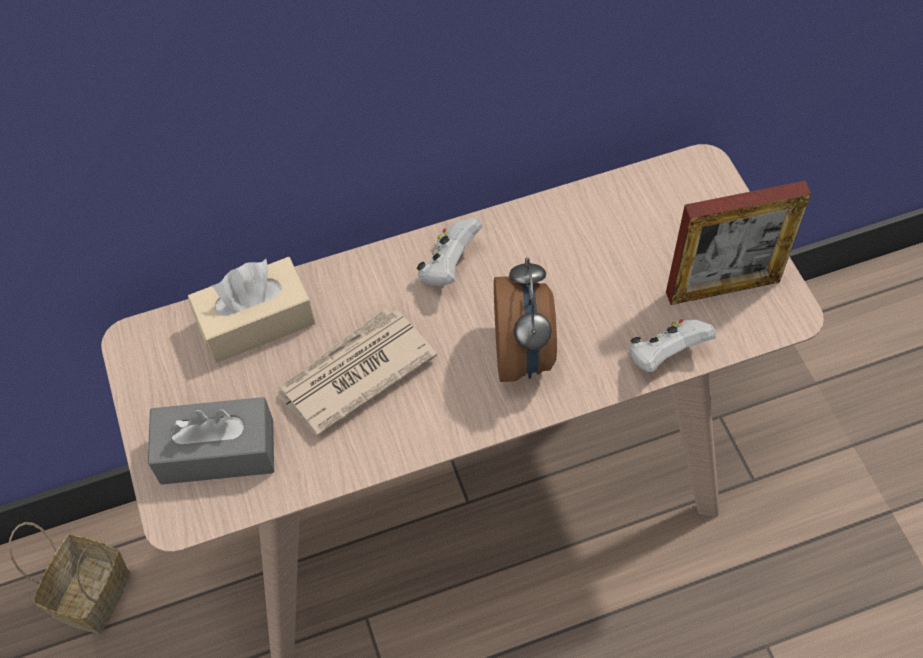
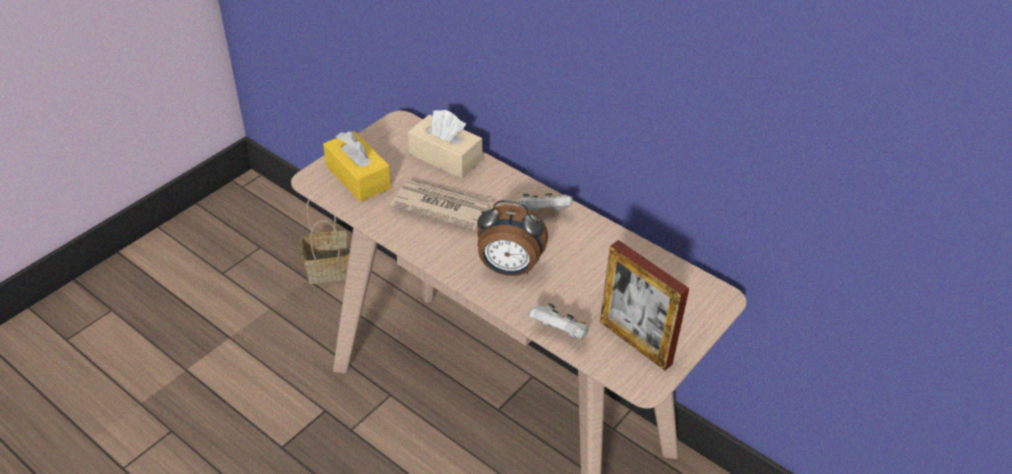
camera: 55 degrees right, 15 degrees down
(217, 451) = (358, 177): grey tissue box -> yellow tissue box
(524, 354) = (509, 269): alarm clock -> alarm clock turned 45 degrees clockwise

